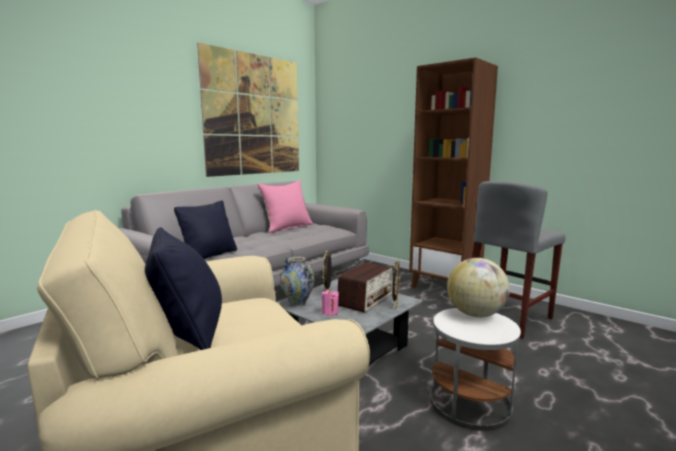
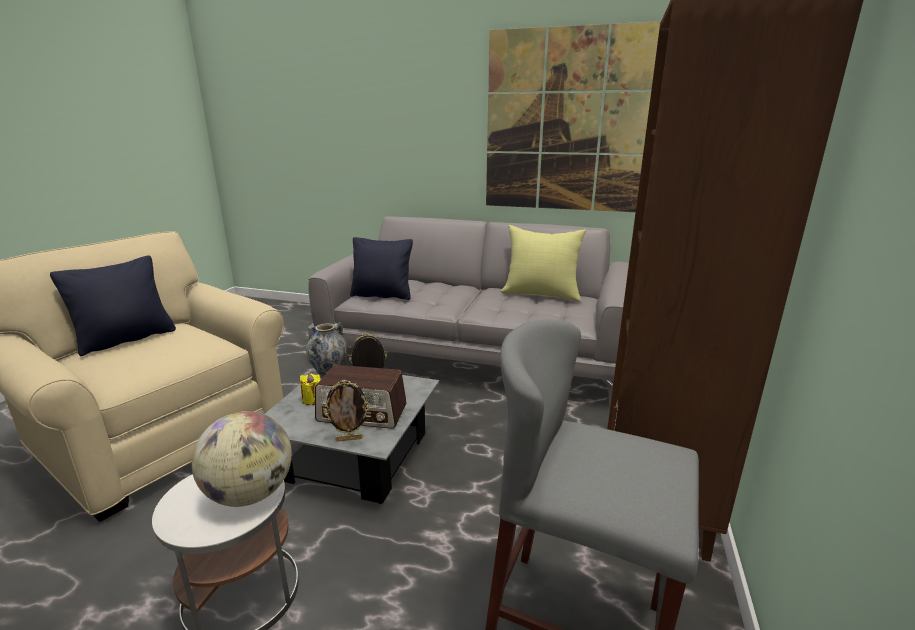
camera: 65 degrees right, 10 degrees up
(287, 227) = (541, 294): pink pillow -> yellow pillow
(330, 312) = (312, 399): pink candle -> yellow candle

